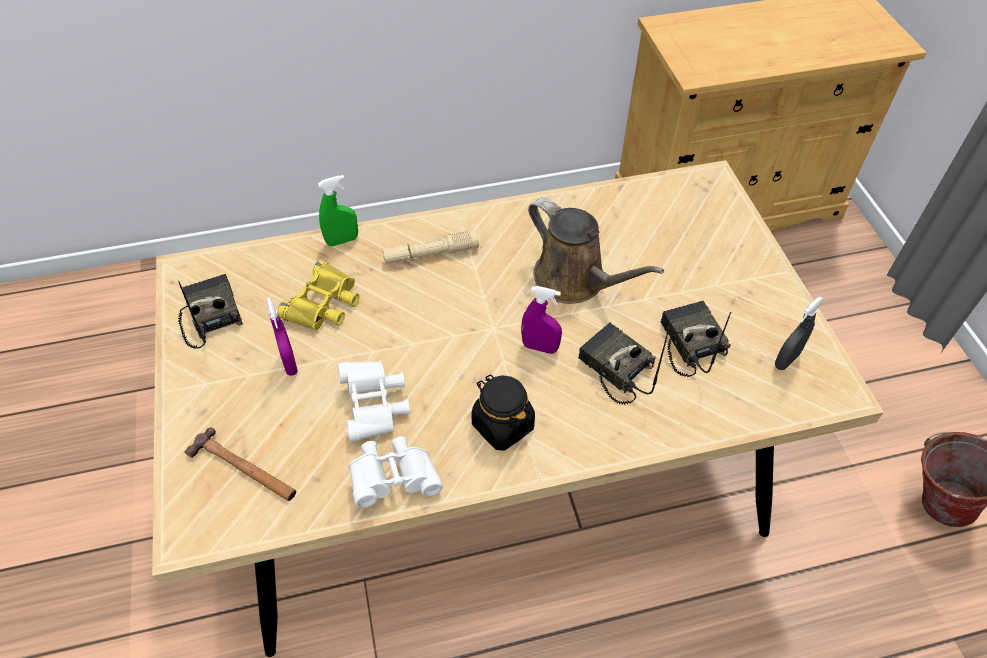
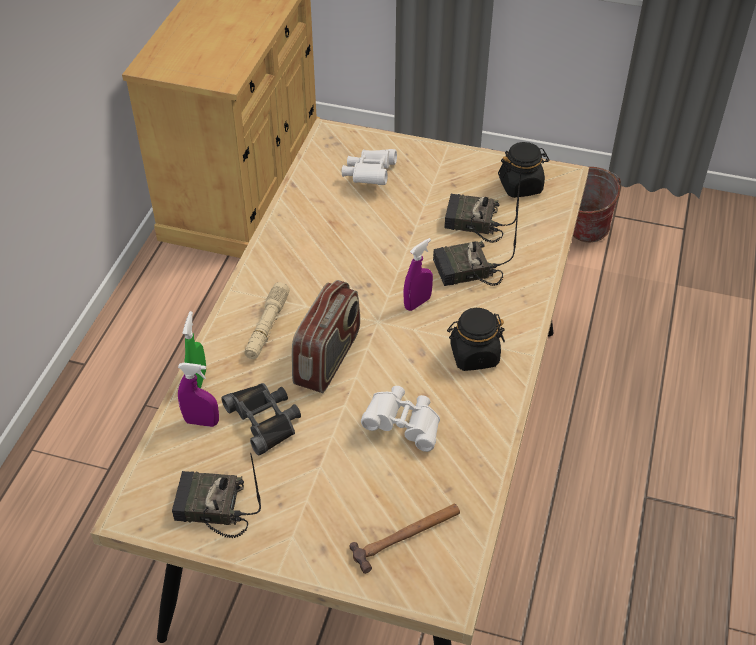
camera: 60 degrees left, 5 degrees down
(290, 363) = (315, 467): purple spray bottle -> purple spray bottle (201, 421)
(324, 303) = (265, 419): yellow binoculars -> black binoculars
(394, 479) = (480, 439): white binoculars -> white binoculars (369, 176)
(421, 313) = (328, 358): none -> radio
(575, 281) = (368, 254): brown watering can -> none
(786, 360) = (521, 186): grey spray bottle -> black jar

